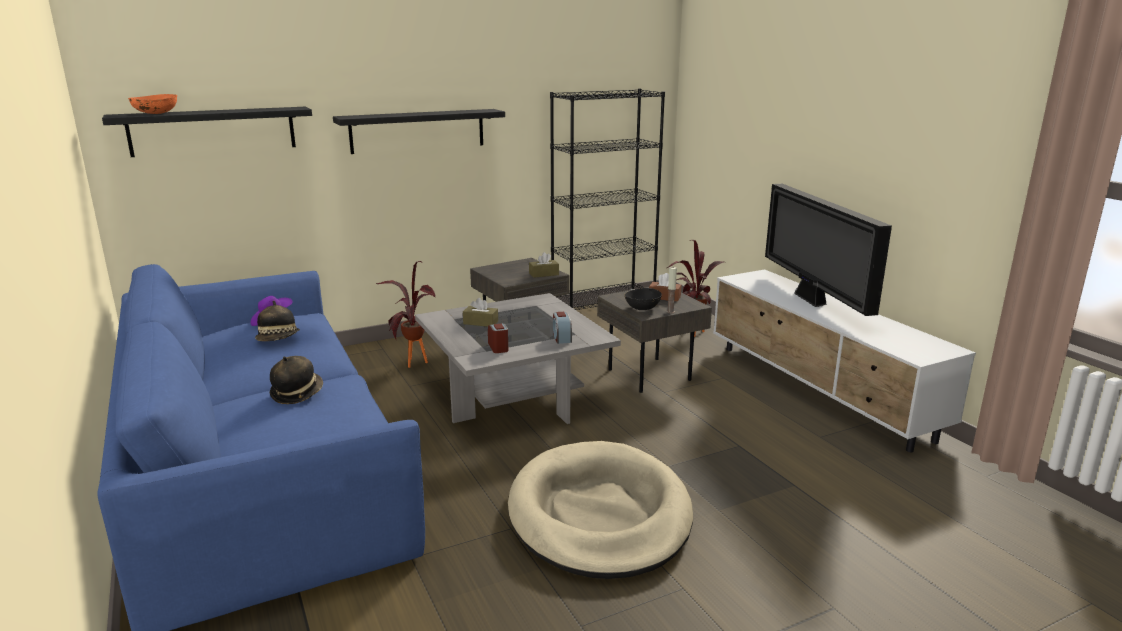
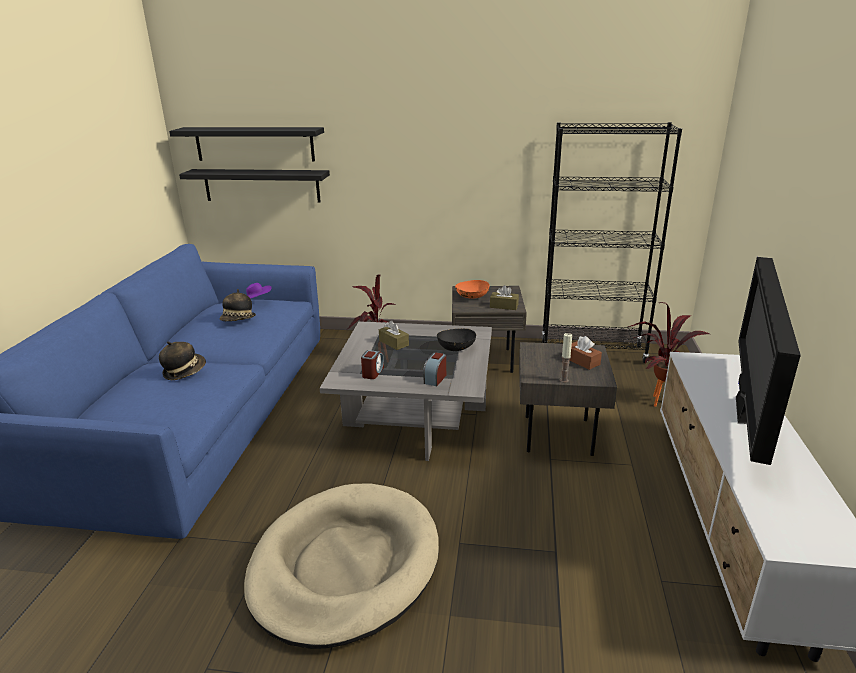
camera: 35 degrees right, 5 degrees up
(156, 114) = (208, 129): orange bowl -> orange bowl (472, 297)
(418, 131) = (419, 154): black shelf -> black shelf (261, 185)
(642, 308) = (541, 368): black bowl -> black bowl (456, 348)

